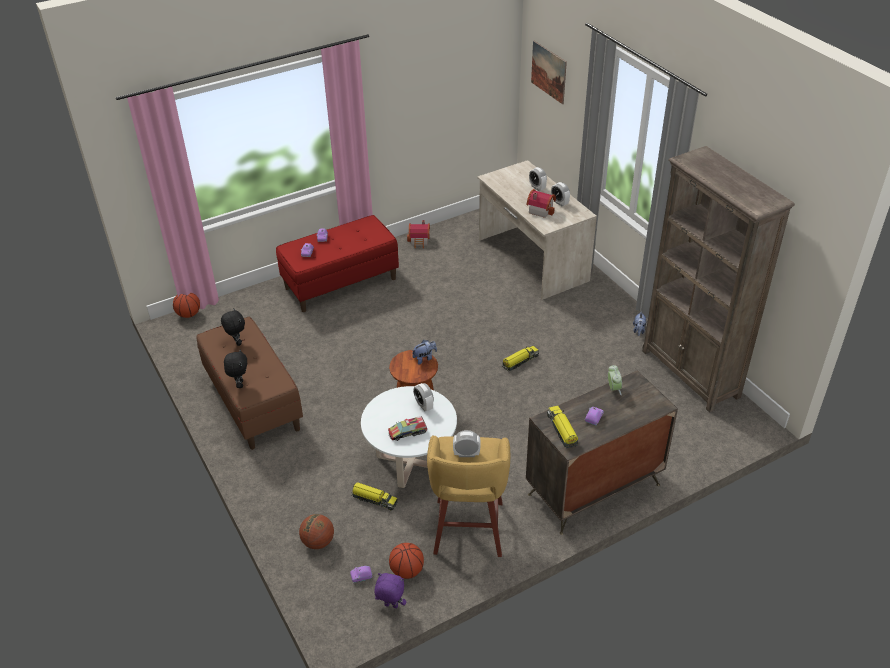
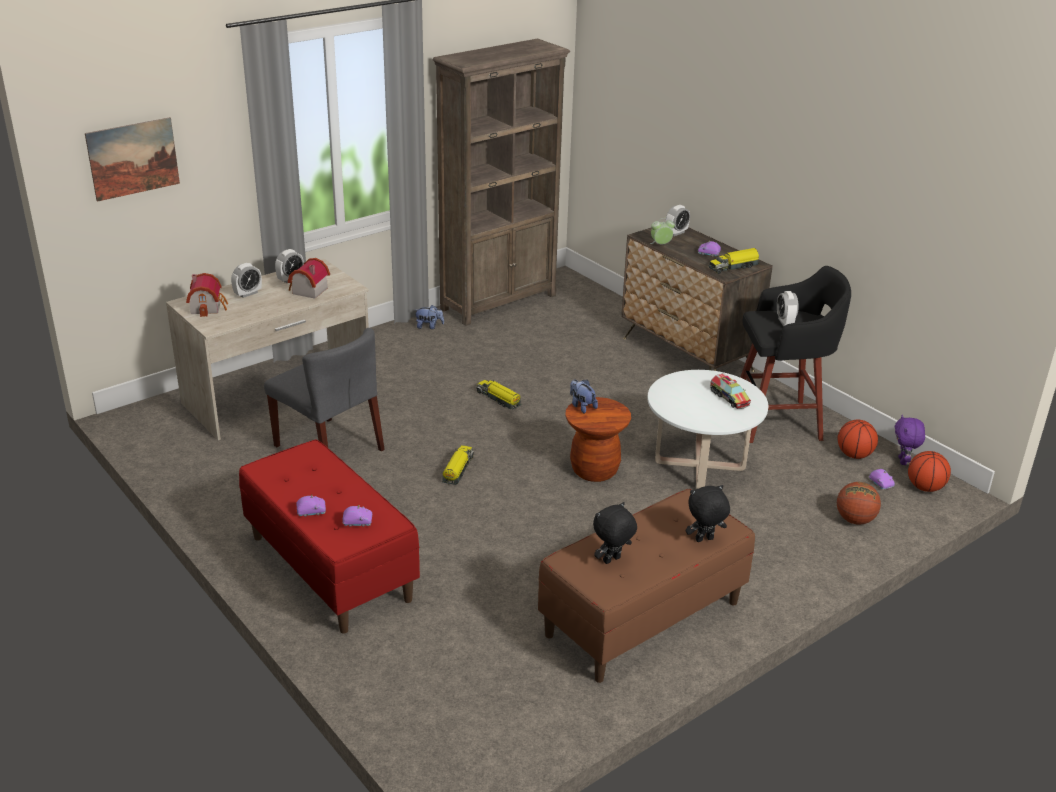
camera: 100 degrees left, 10 degrees down
(189, 314) = (430, 756): basketball -> basketball (925, 487)
(374, 499) = (770, 486): toy truck -> toy truck (457, 470)
(420, 241) = (213, 495): toy house -> toy house (208, 307)
(424, 405) = (680, 390): alarm clock -> alarm clock (676, 233)
(463, 282) = (329, 448): none -> grey chair
(468, 530) = (779, 421): yellow stool -> black stool

